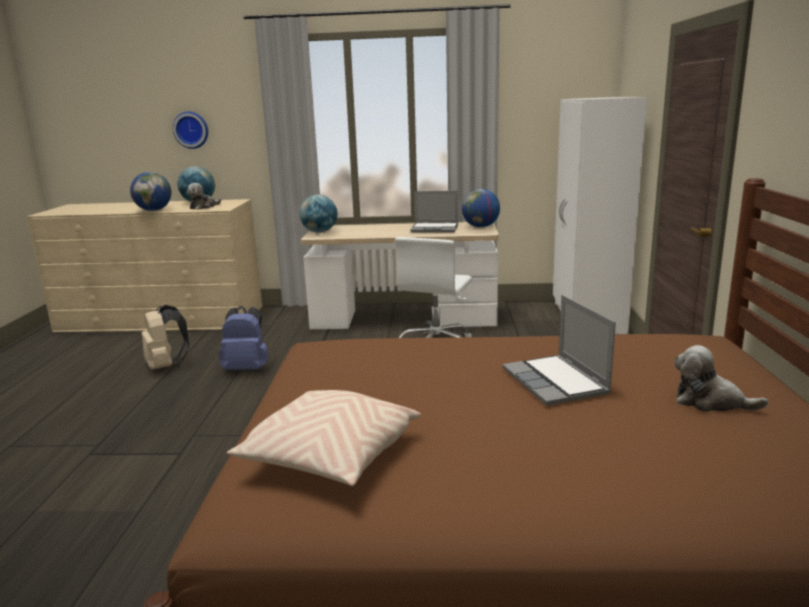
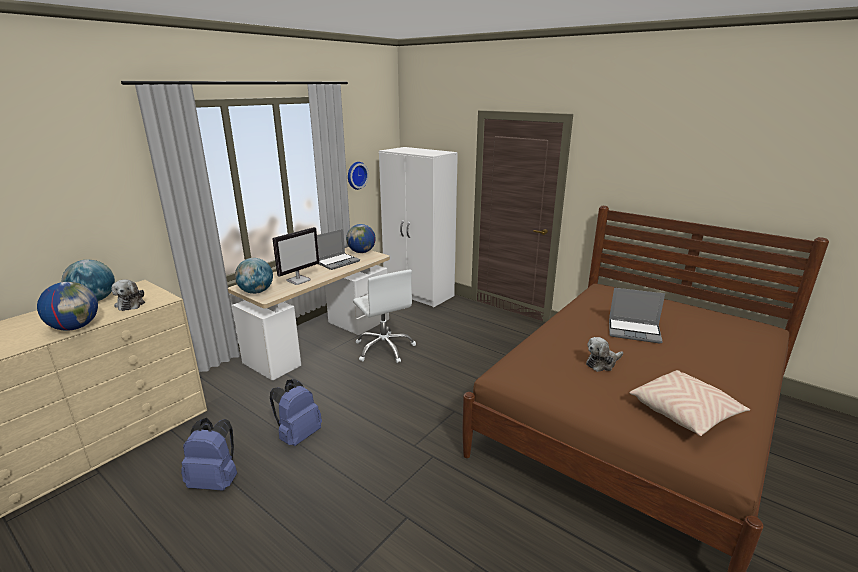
camera: 55 degrees left, 5 degrees up
(166, 366) = (216, 481): beige backpack -> blue backpack
(191, 130) = (54, 217): wall clock -> wall clock (356, 175)
(367, 232) = (299, 280): none -> monitor
(710, 402) = (675, 314): plush toy -> plush toy (602, 363)

